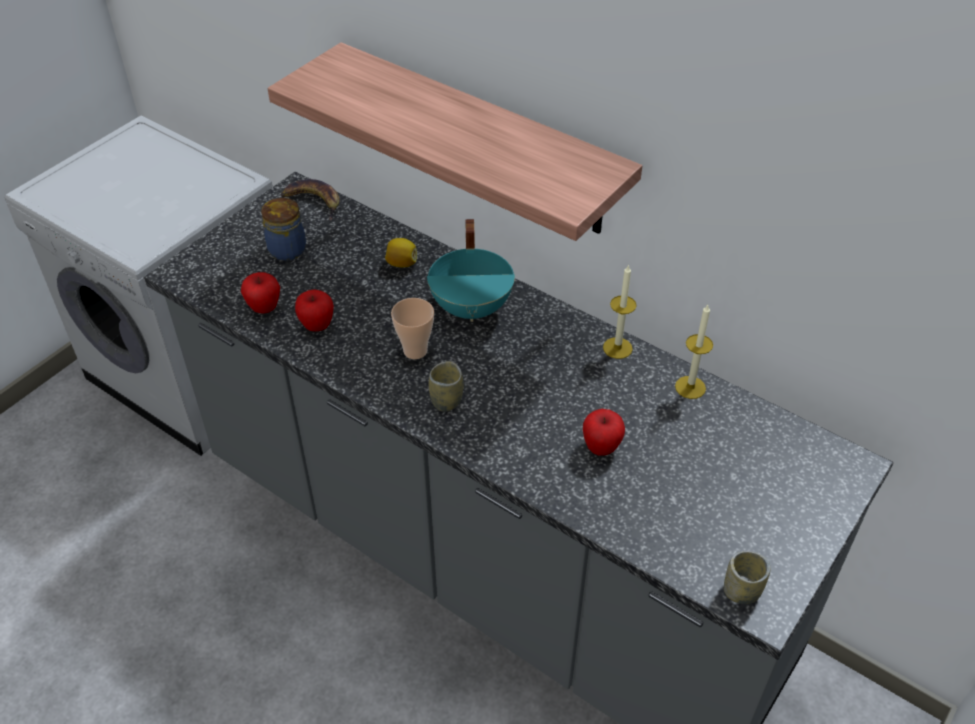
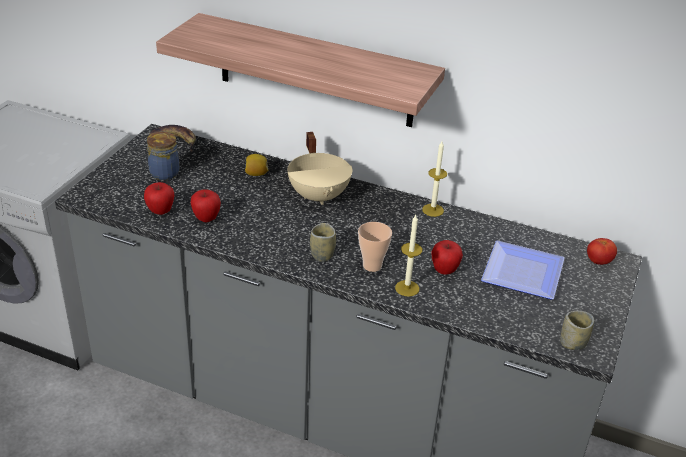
camera: 15 degrees left, 10 degrees down
(415, 351) = (287, 226): cup -> cup (372, 265)
(473, 307) = (319, 196): turquoise cooking pot -> beige cooking pot
(690, 387) = (492, 228): candle -> candle (407, 288)
(713, 465) = (525, 272): none -> plate
(825, 462) = (598, 261): none -> tomato

